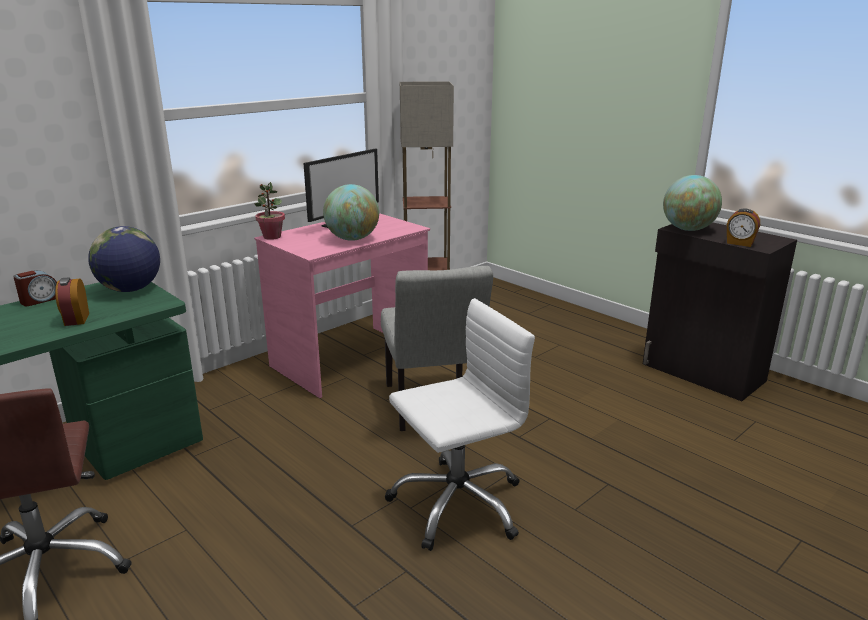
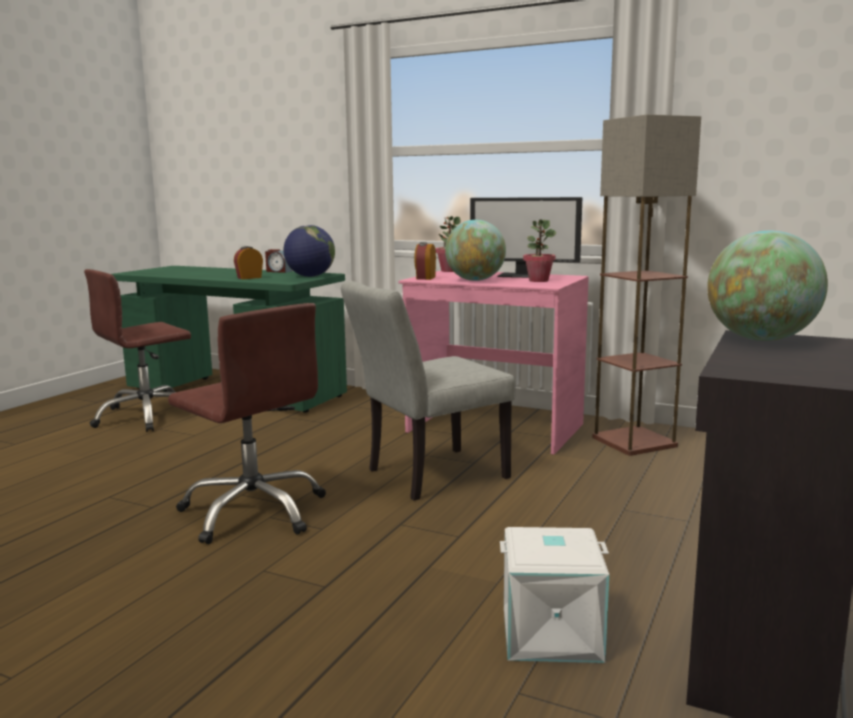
camera: 70 degrees right, 10 degrees down
(382, 225) = (538, 280): none -> potted plant
(457, 503) = (254, 512): white office chair -> brown office chair
(680, 418) = (550, 635): none -> white storage box
(739, 243) = (733, 361): alarm clock -> alarm clock (425, 278)

